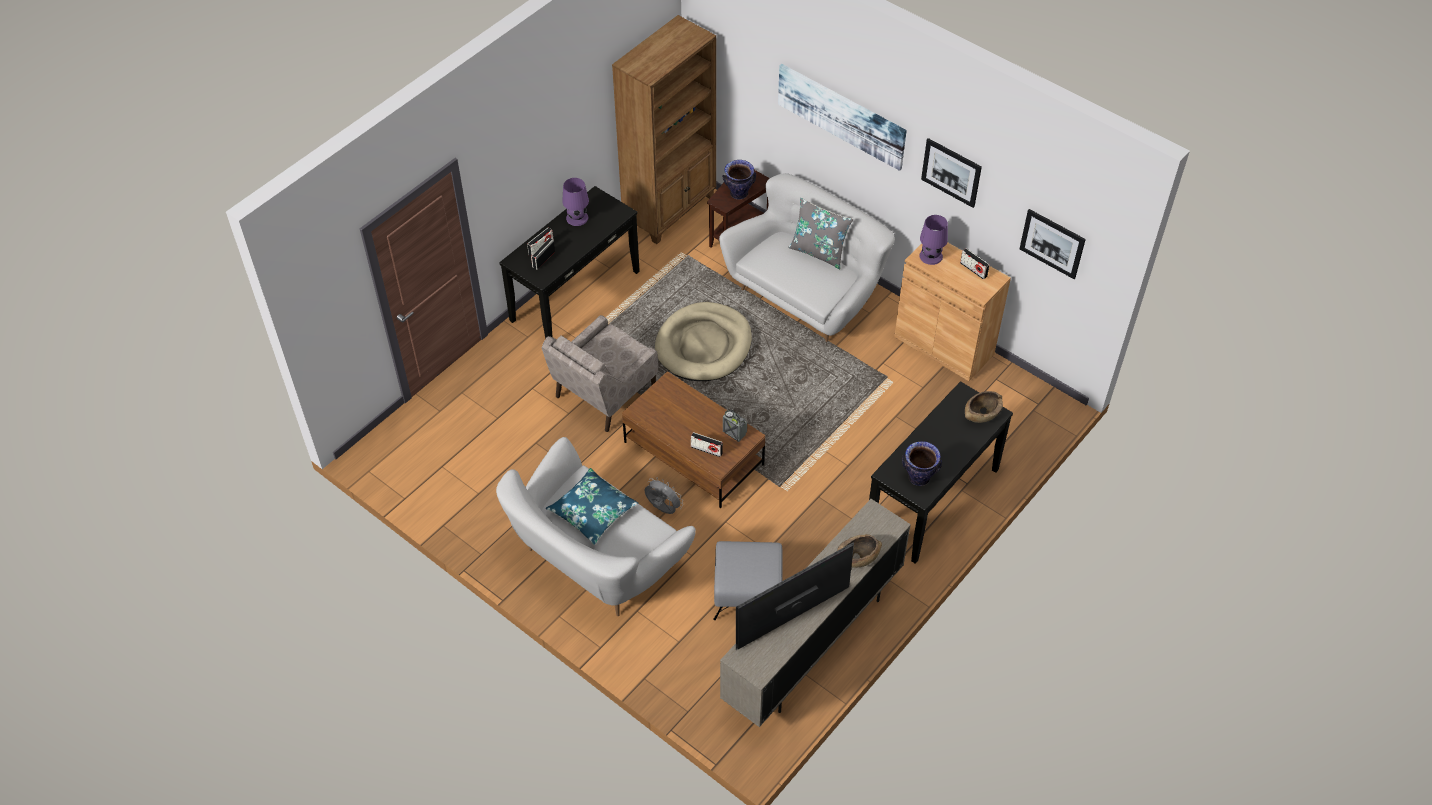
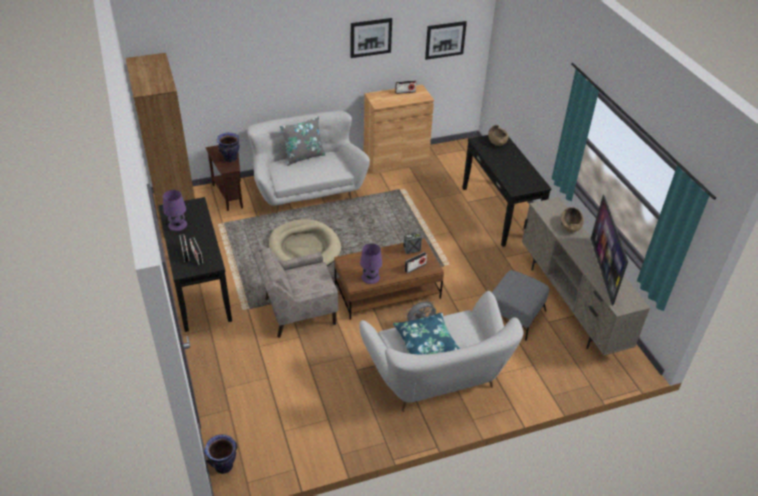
camera: 60 degrees left, 10 degrees down
(604, 393) = (298, 311): beige armchair -> beige armchair turned 90 degrees clockwise
(841, 115) = (281, 51): picture -> none
(919, 477) = (526, 180): vase -> vase (223, 466)
(931, 256) = (381, 100): purple table lamp -> purple table lamp (370, 277)

